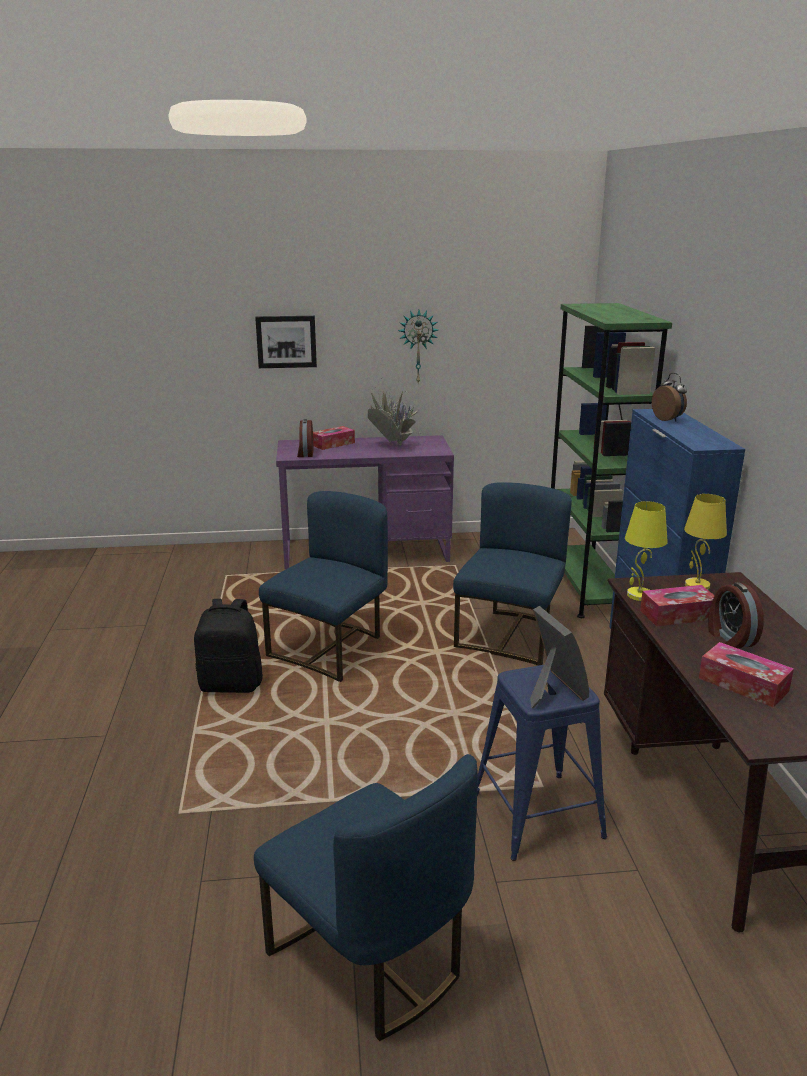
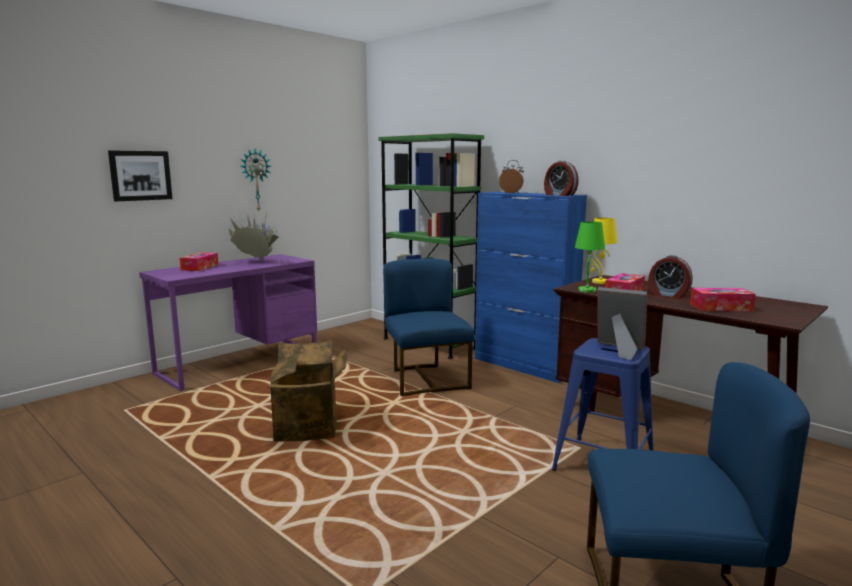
camera: 40 degrees left, 10 degrees down
(231, 684) = (257, 482): black backpack -> none
(305, 453) = (187, 274): alarm clock -> alarm clock (559, 195)
(330, 649) = (309, 428): blue chair -> cardboard box
(639, 595) = (587, 290): yellow table lamp -> green table lamp

